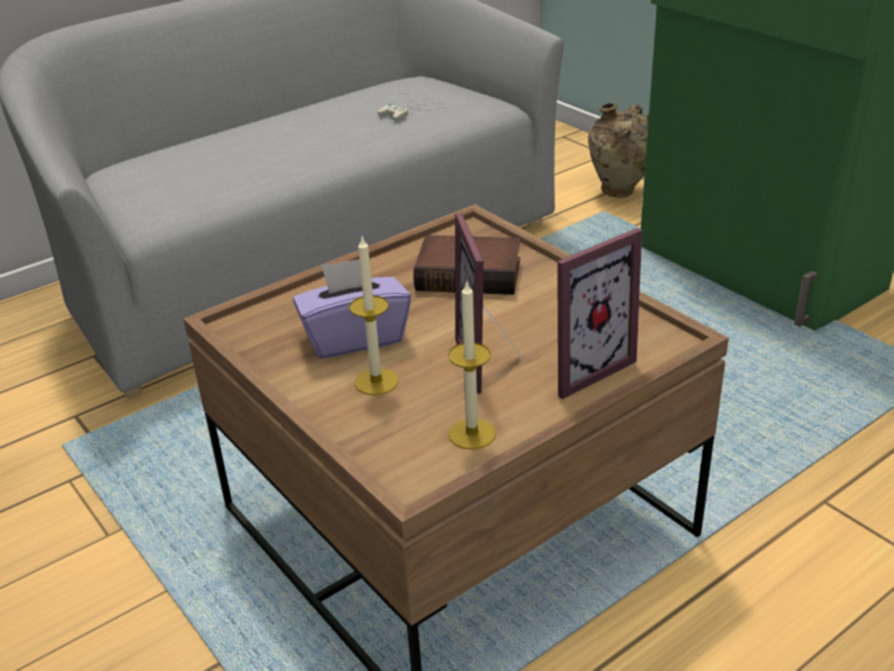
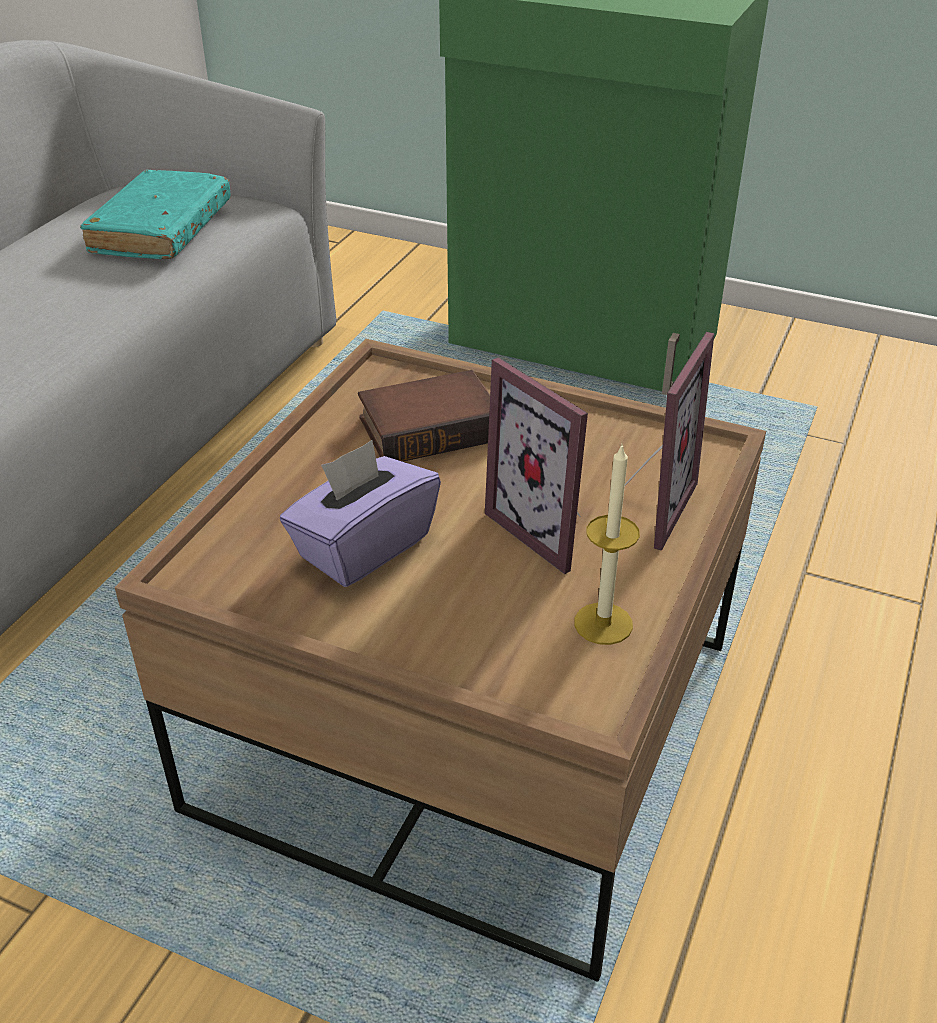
camera: 30 degrees left, 5 degrees up
(376, 381) = (439, 595): candle -> none
(413, 110) = (162, 230): white game controller -> turquoise book
(621, 193) = (387, 285): beige vase -> none

